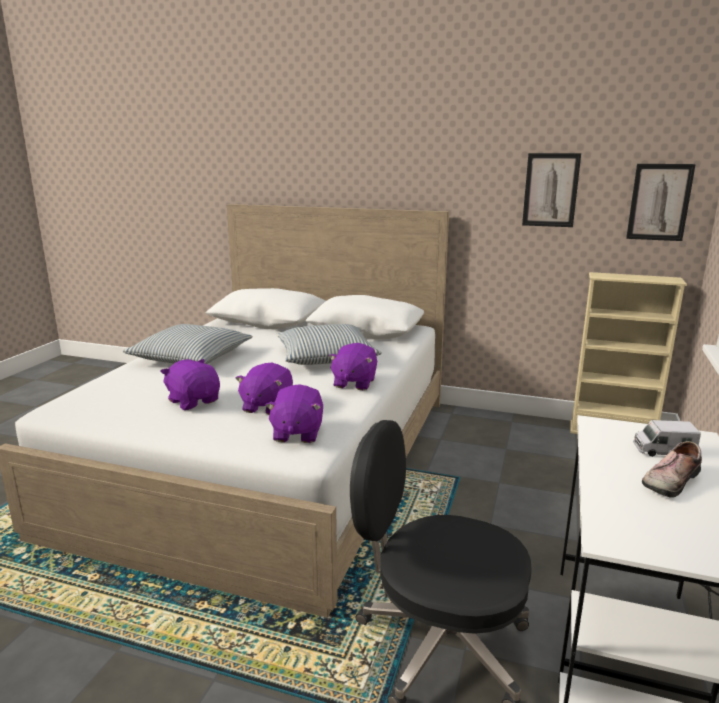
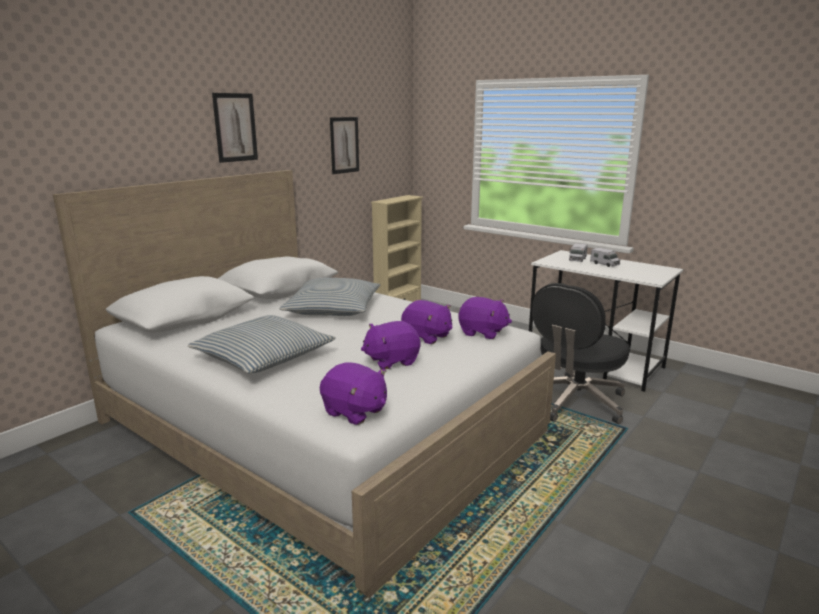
camera: 70 degrees left, 0 degrees up
(354, 383) = (402, 308): purple plush toy -> purple plush toy (354, 412)
(659, 202) = (393, 148): picture -> picture (235, 127)
(669, 480) = (604, 264): shoe -> toy truck

